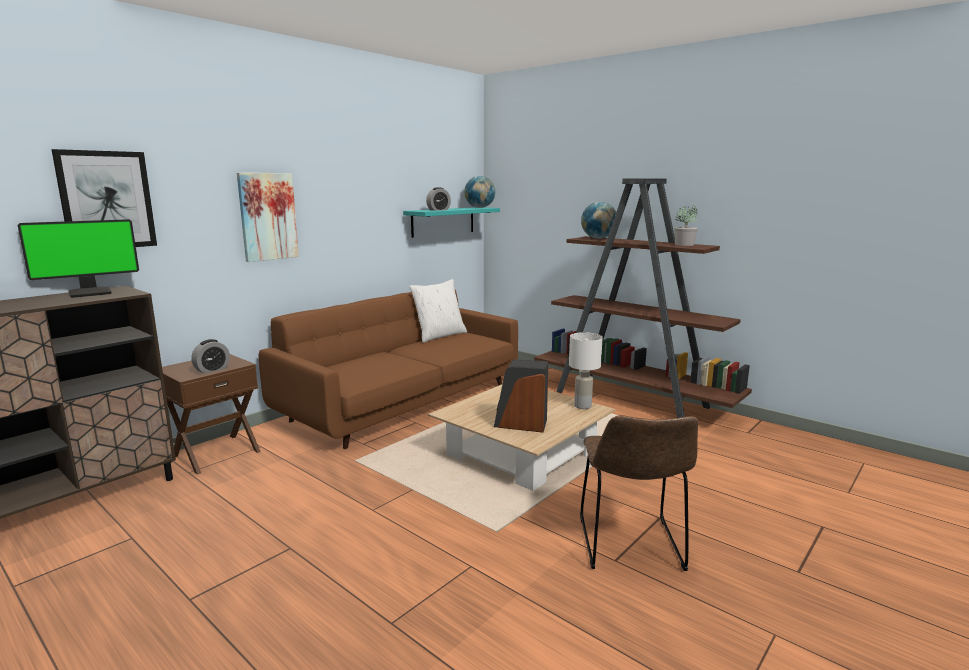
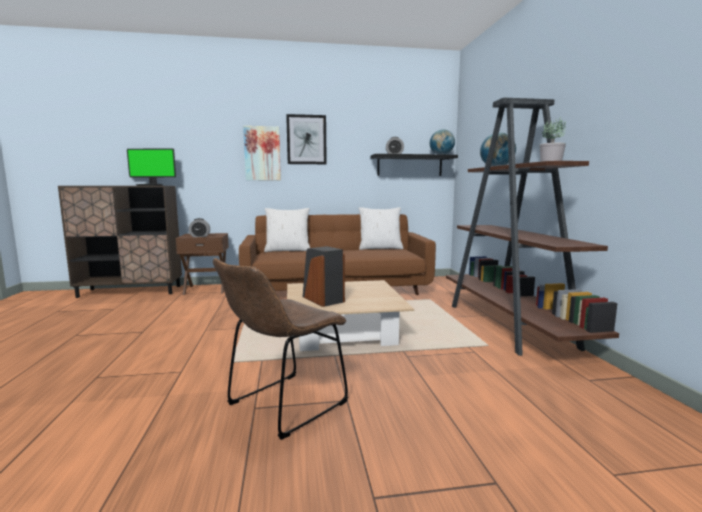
camera: 40 degrees right, 5 degrees down
(107, 200) = (170, 139): picture -> picture (306, 139)
(339, 363) = (288, 250): none -> white pillow
(443, 221) = (409, 166): turquoise shelf -> black shelf
(582, 406) = (392, 301): white table lamp -> none

